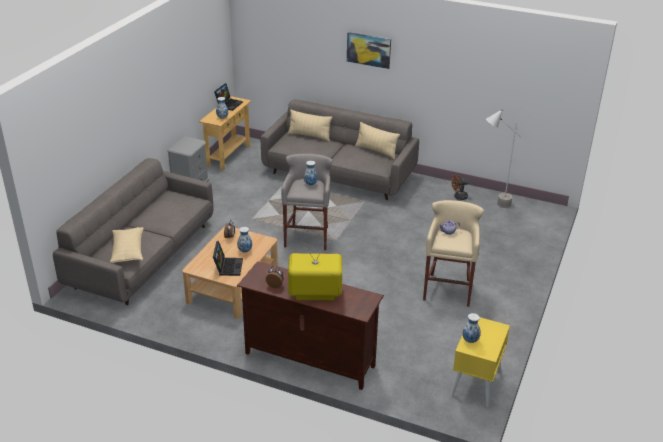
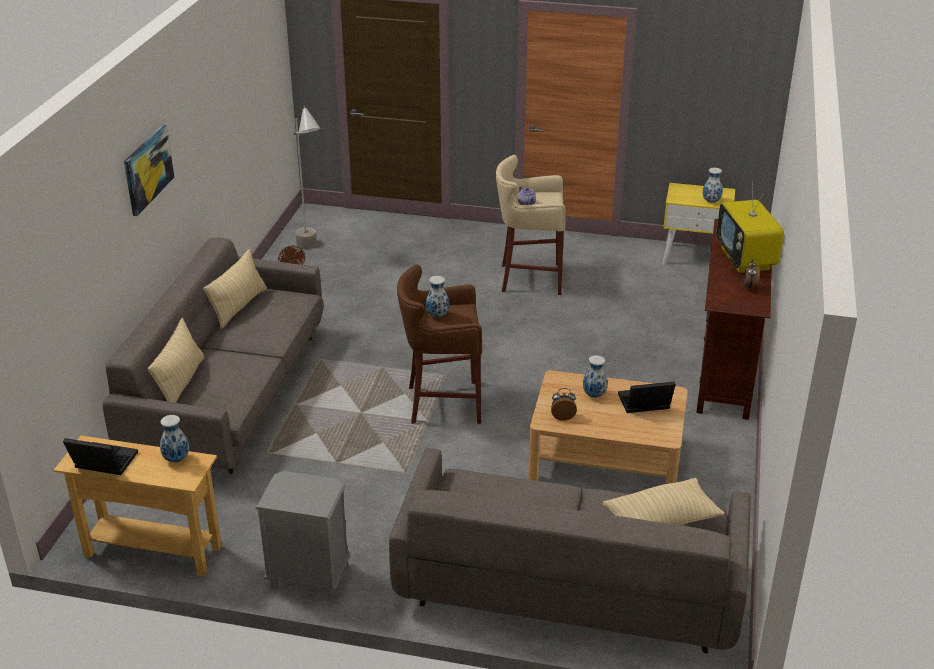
camera: 100 degrees left, 0 degrees up
(307, 236) = (441, 403): grey stool -> brown stool

